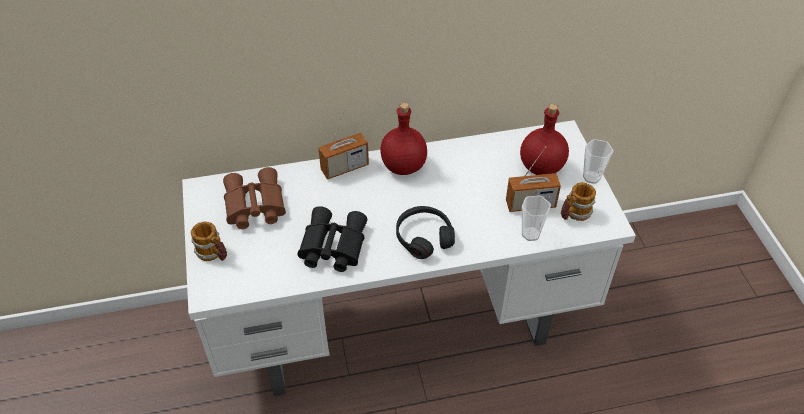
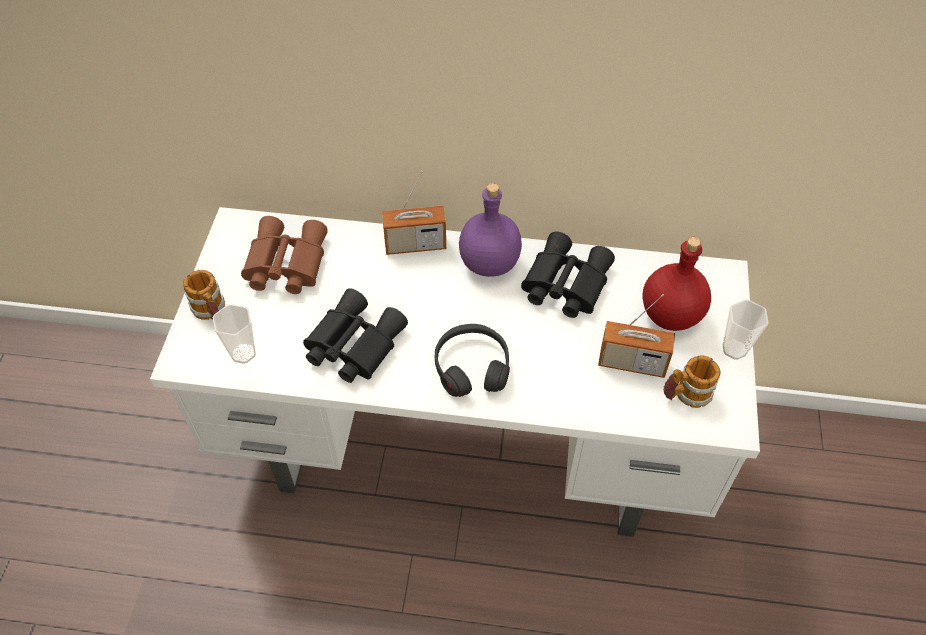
camera: 20 degrees right, 5 degrees up
(404, 166) = (490, 264): red bottle -> purple bottle
(461, 166) = (563, 284): none -> black binoculars
(530, 234) = (613, 405): cup -> cup (243, 353)

